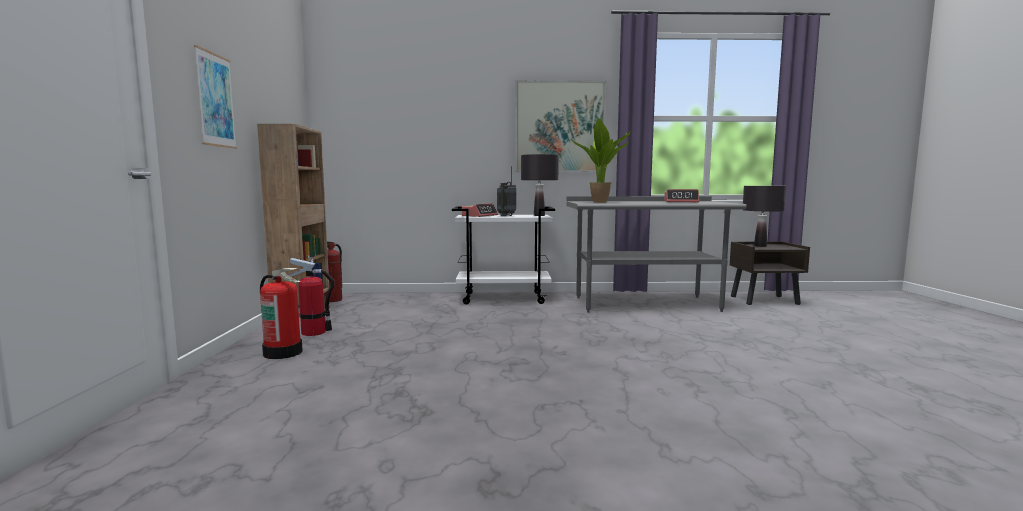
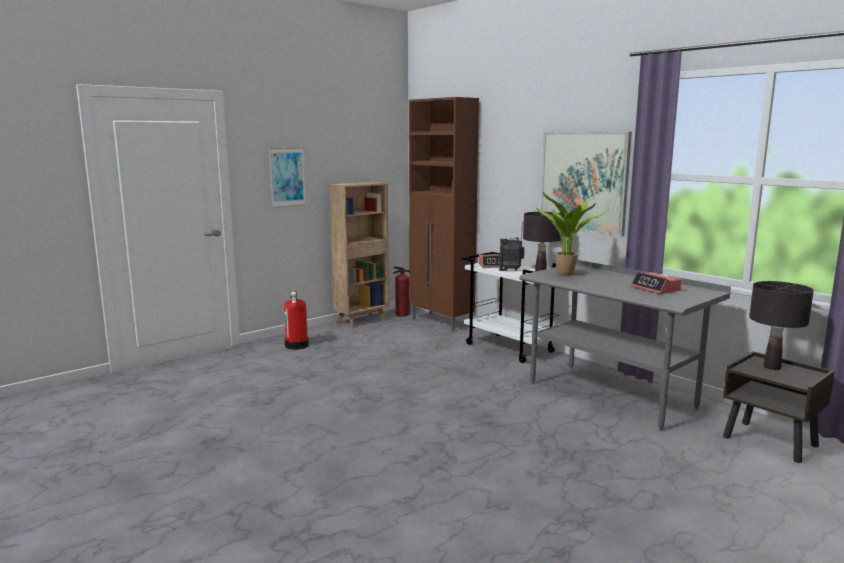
camera: 50 degrees right, 5 degrees up
(314, 332) = (337, 337): fire extinguisher -> none
(392, 297) = (441, 322): none -> brown cabinet

